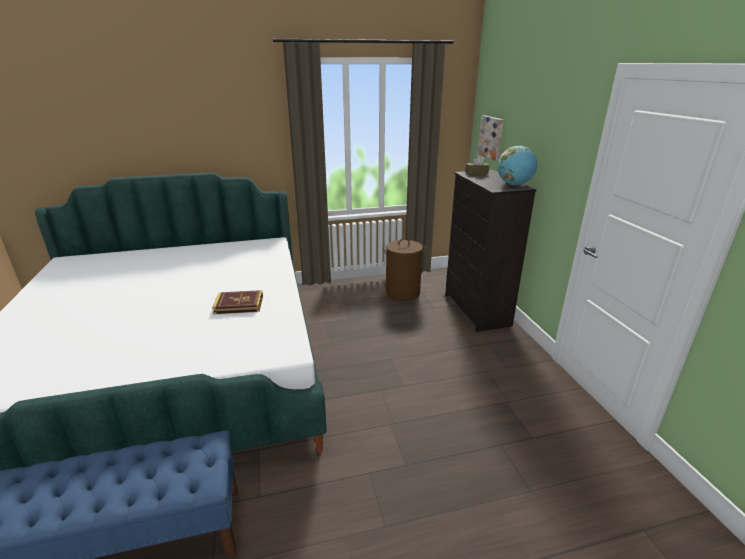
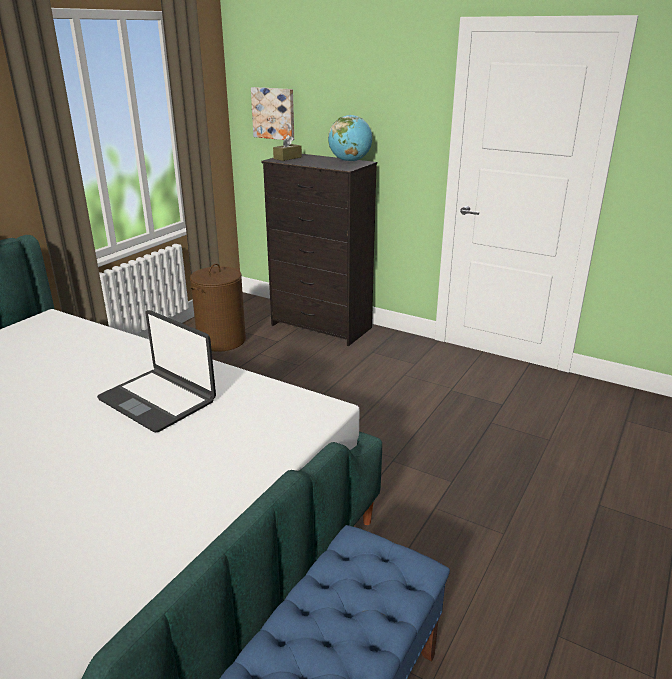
camera: 45 degrees left, 0 degrees up
(239, 305) = (158, 400): book -> laptop

